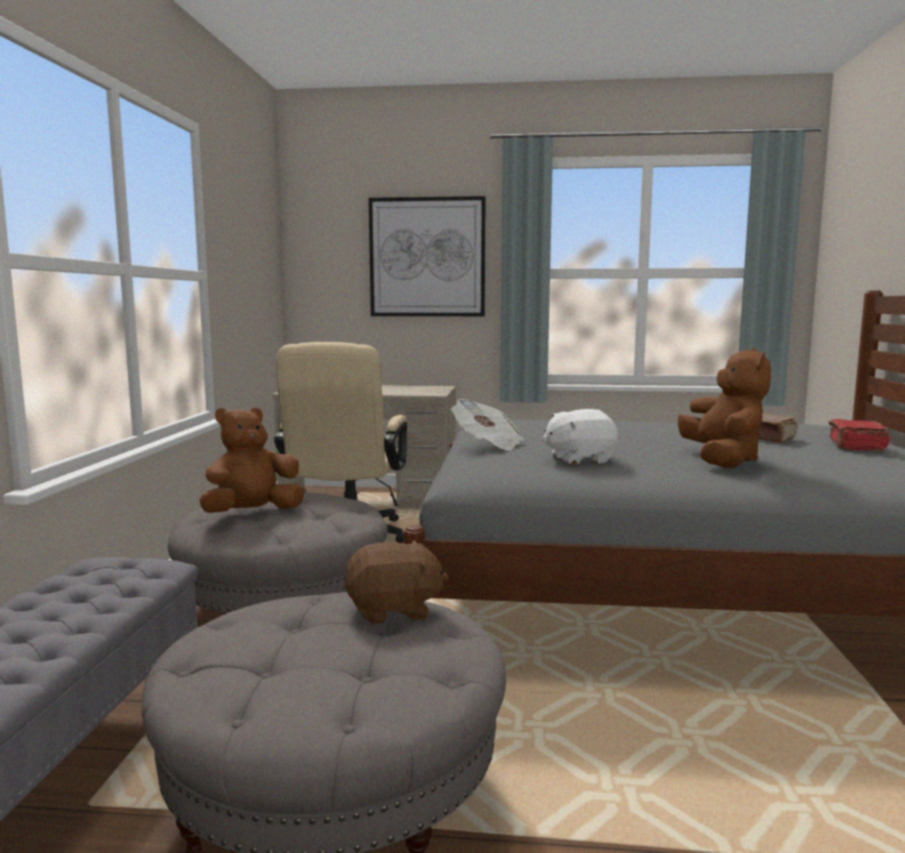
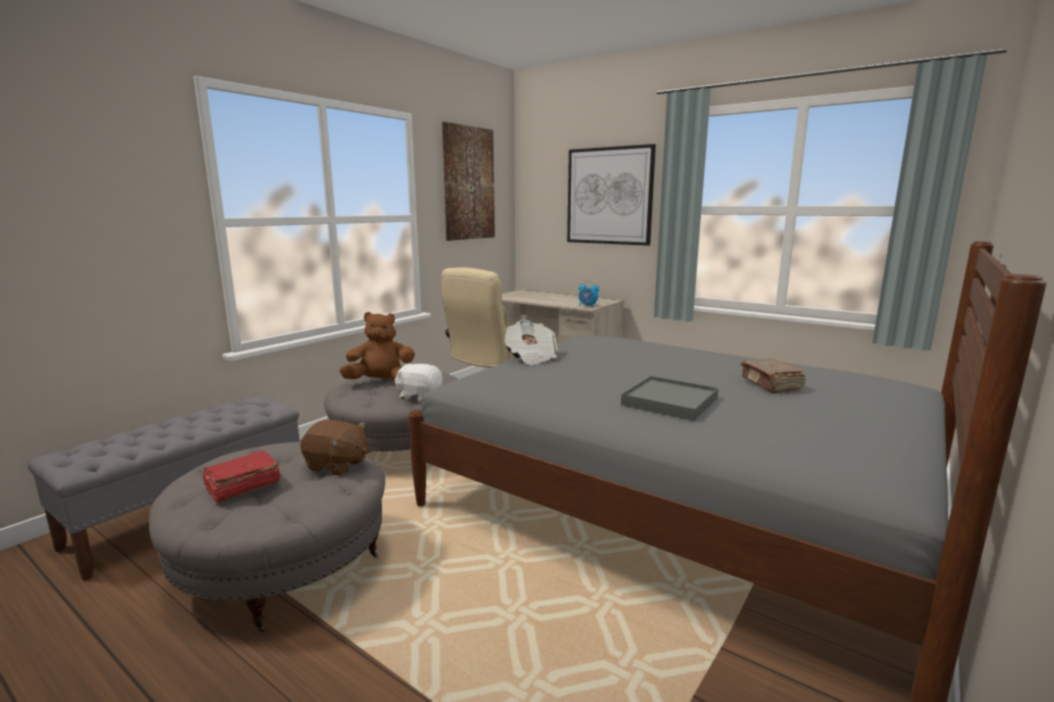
camera: 30 degrees right, 5 degrees up
(248, 234) = (468, 183): none -> picture
(431, 393) = (587, 306): none -> alarm clock
(579, 459) = (559, 381): white plush toy -> white plush toy (419, 396)
(722, 461) = (670, 402): brown plush toy -> grey tray
(856, 446) = (849, 409): red book -> red book (242, 487)

